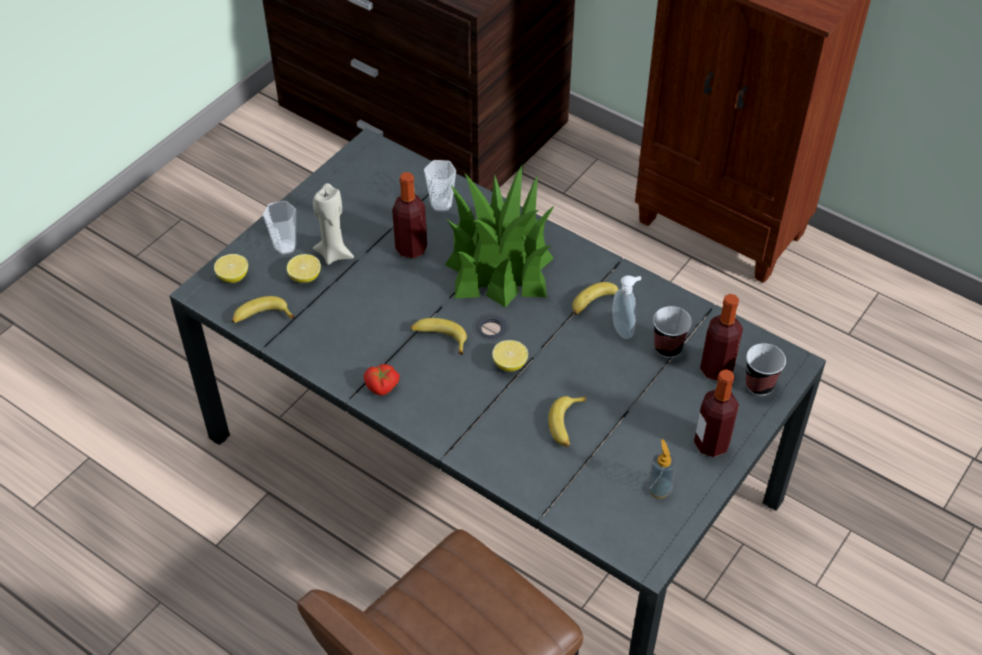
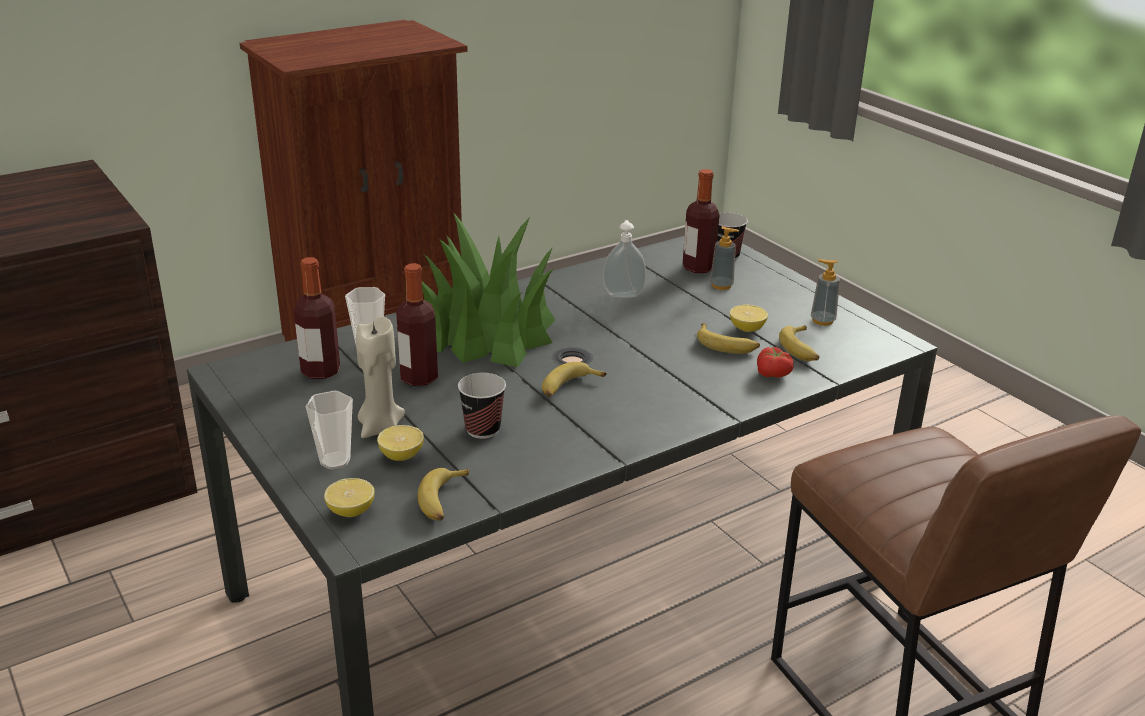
camera: 70 degrees left, 20 degrees down
(382, 387) = (616, 436): tomato -> tomato (773, 374)
(510, 364) = (631, 357): lemon -> lemon (747, 329)
(596, 304) = (583, 299): banana -> banana (801, 349)
(668, 347) = (660, 281): cup -> cup (483, 429)
(687, 396) = (721, 285): none -> soap dispenser
(711, 444) = (781, 288): bottle -> bottle (320, 371)

